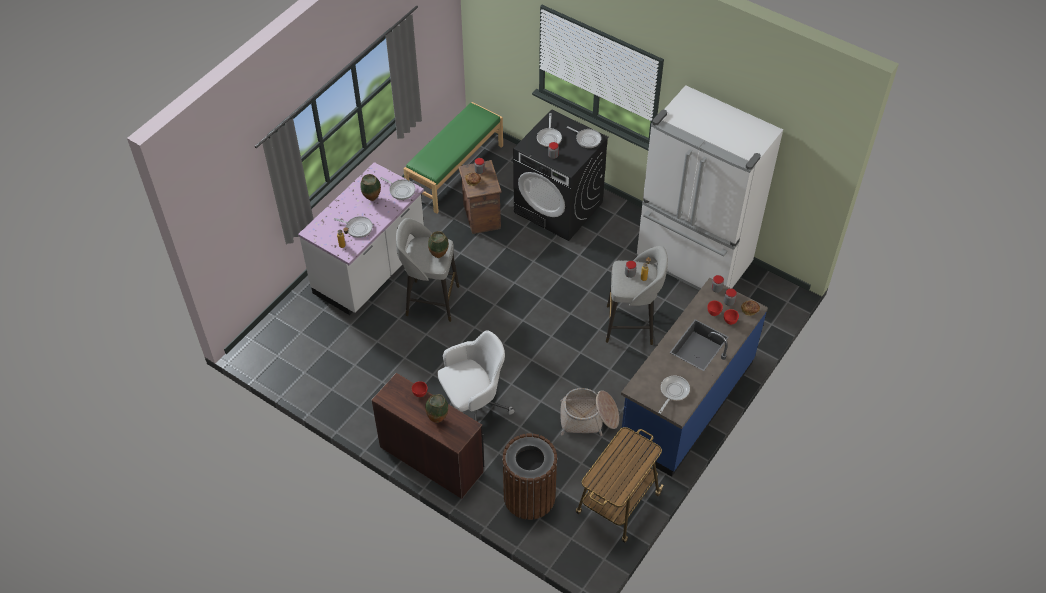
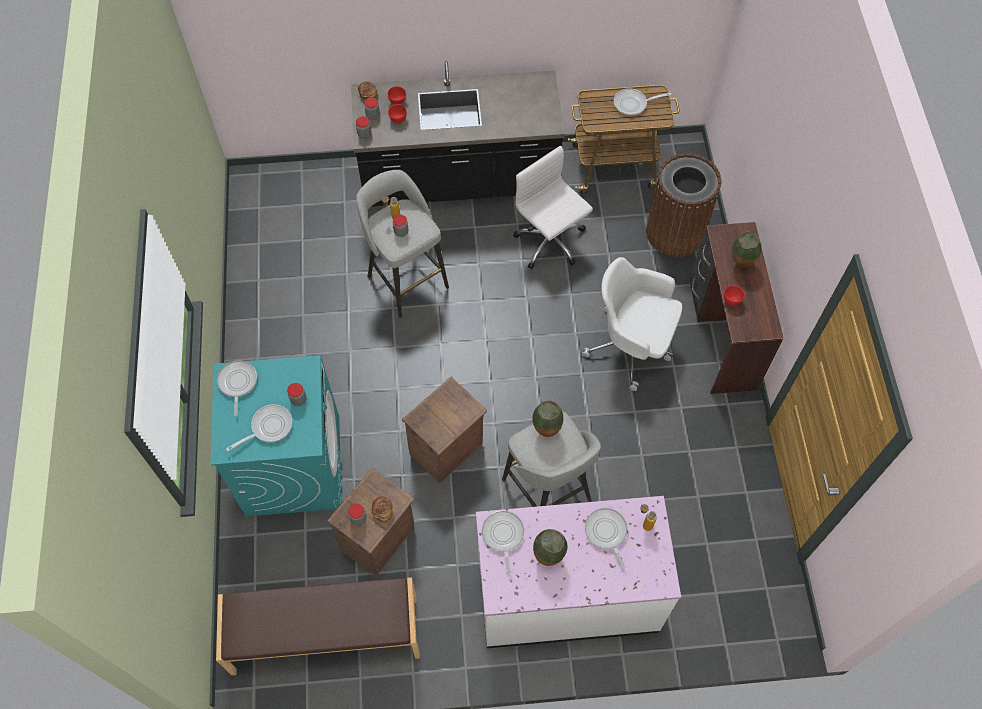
camera: 130 degrees left, 10 degrees up
(455, 171) = (325, 636): green bench -> brown bench
(501, 274) = (447, 449): none -> crate
(559, 207) = (293, 464): black washing machine -> turquoise washing machine
(588, 418) = (550, 243): basket -> white office chair
(673, 392) = (525, 96): frying pan -> frying pan (633, 104)
(686, 402) = (459, 181): blue counter -> black counter
(692, 264) = (274, 278): white fridge -> none

